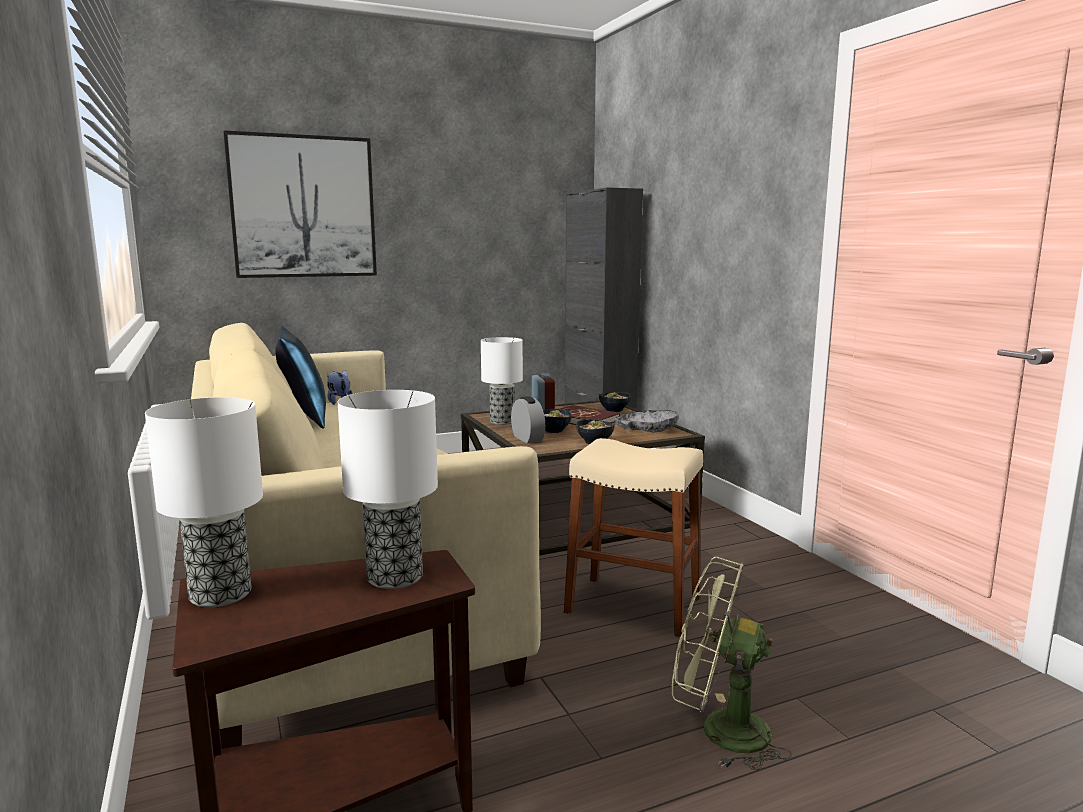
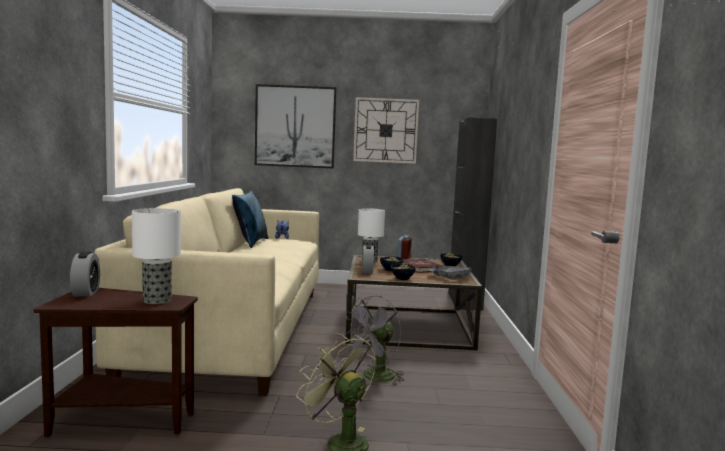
camera: 25 degrees right, 5 degrees down
(218, 594) = (86, 292): table lamp -> alarm clock
(453, 210) = (385, 130): none -> wall clock
(633, 605) = (374, 378): beige stool -> grey fan

